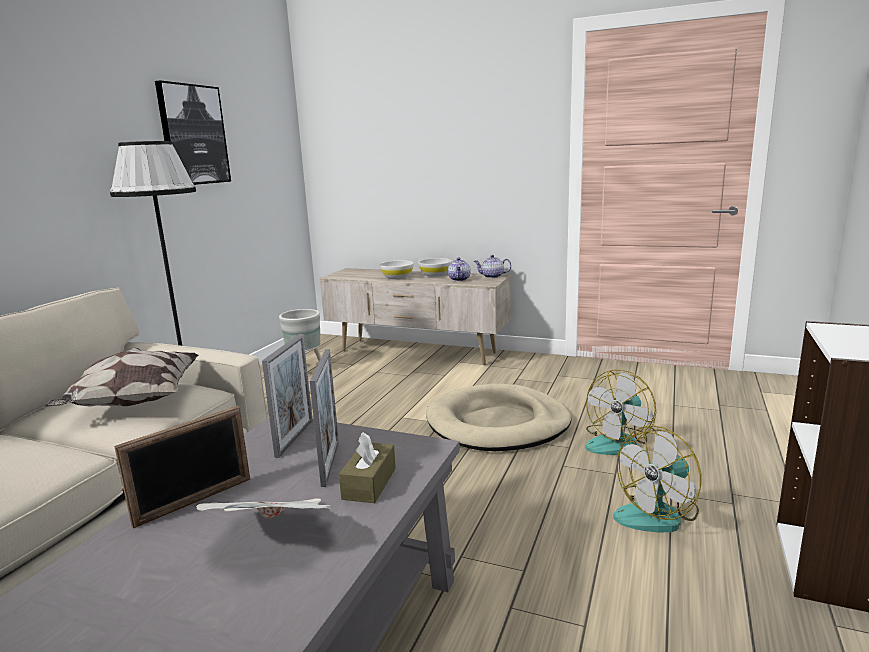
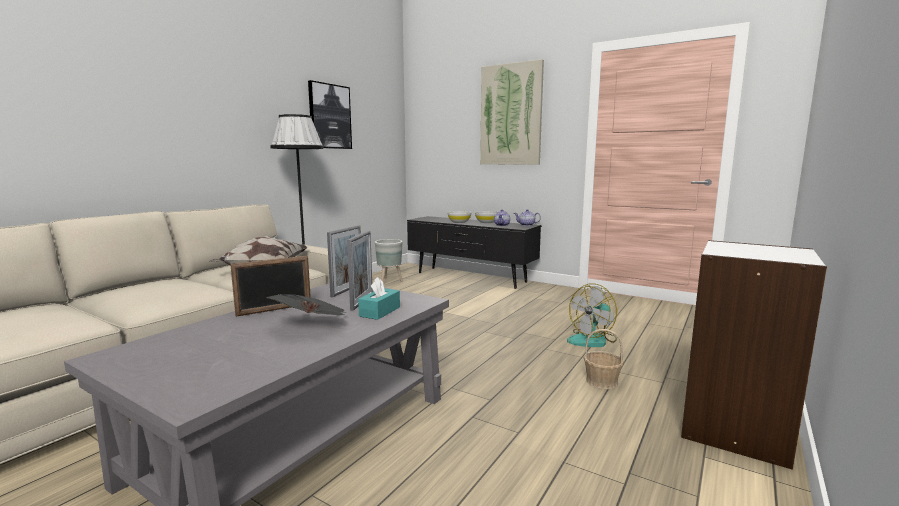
camera: 10 degrees right, 5 degrees down
(369, 483) = (380, 311): brown tissue box -> turquoise tissue box
(417, 352) = (470, 278): beige tv stand -> black tv stand
(460, 121) = (511, 115): none -> picture
(497, 423) = (509, 321): beige dog bed -> none
(657, 514) = (602, 381): fan -> basket

